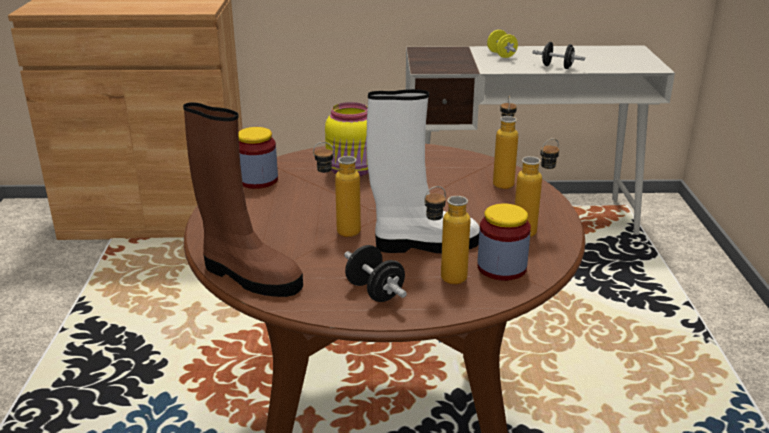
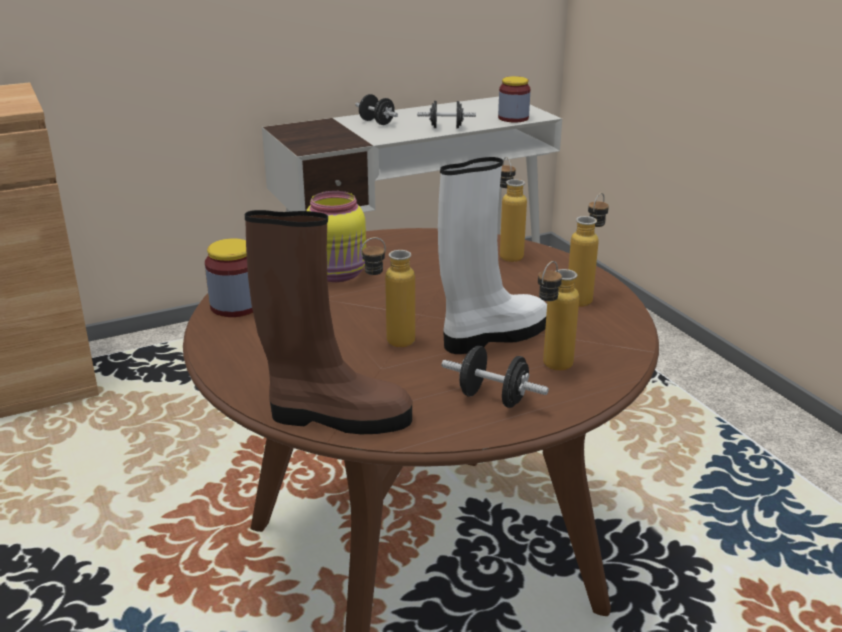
camera: 25 degrees left, 0 degrees up
(501, 55) = (376, 122): yellow dumbbell -> black dumbbell
(501, 268) = (592, 342): jar -> jar (513, 118)

